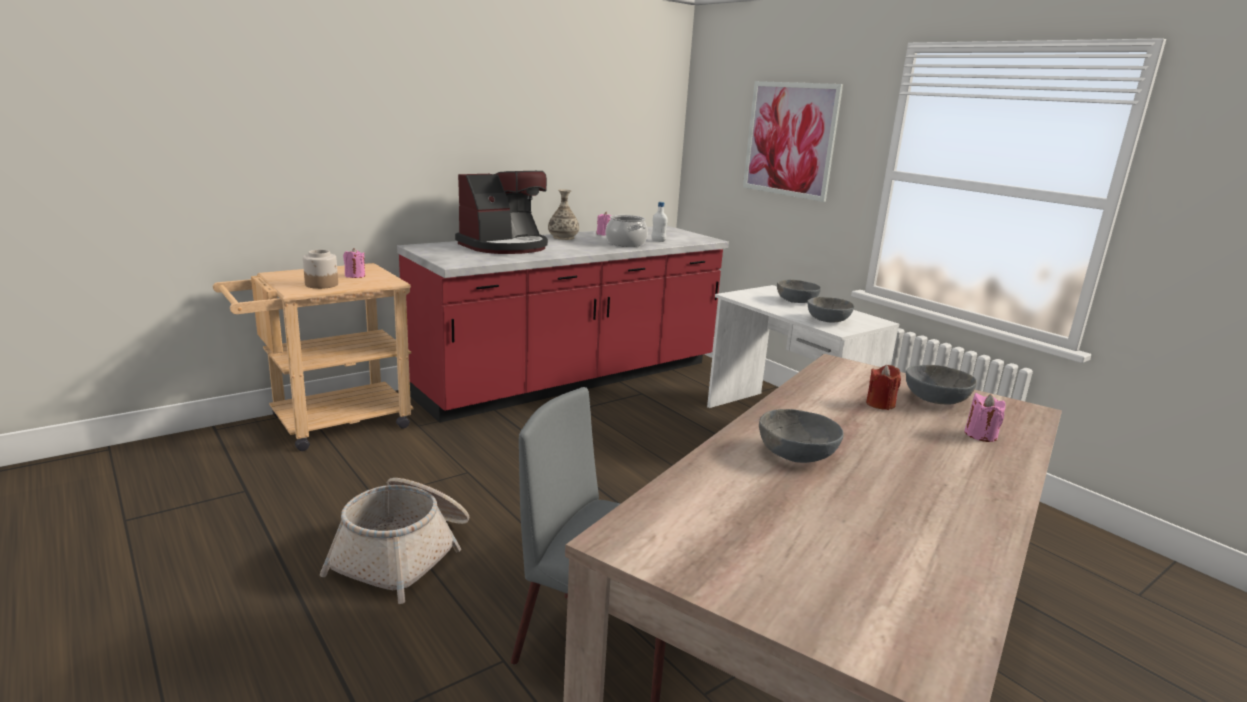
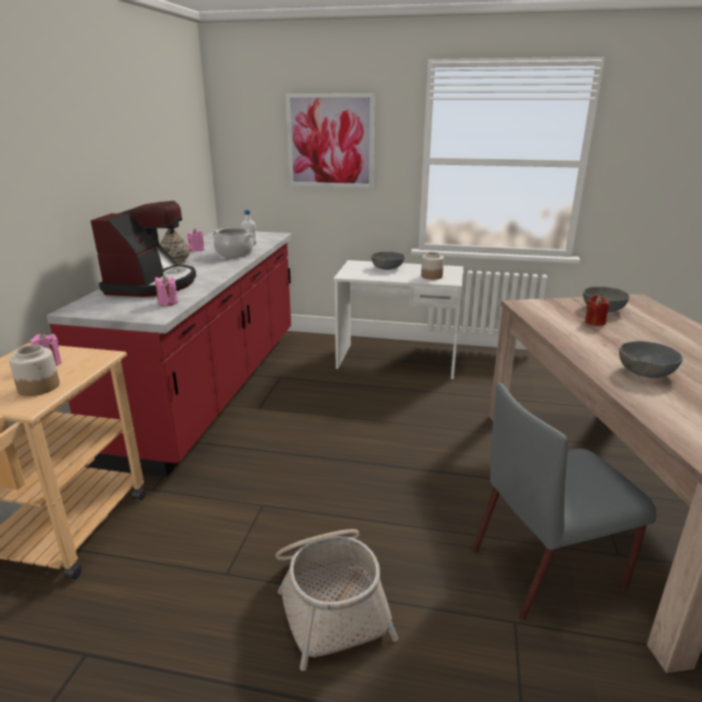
camera: 40 degrees left, 5 degrees up
(827, 320) = (431, 276): grey bowl -> jar
(980, 435) = (658, 322): pink candle -> pink candle (168, 303)

